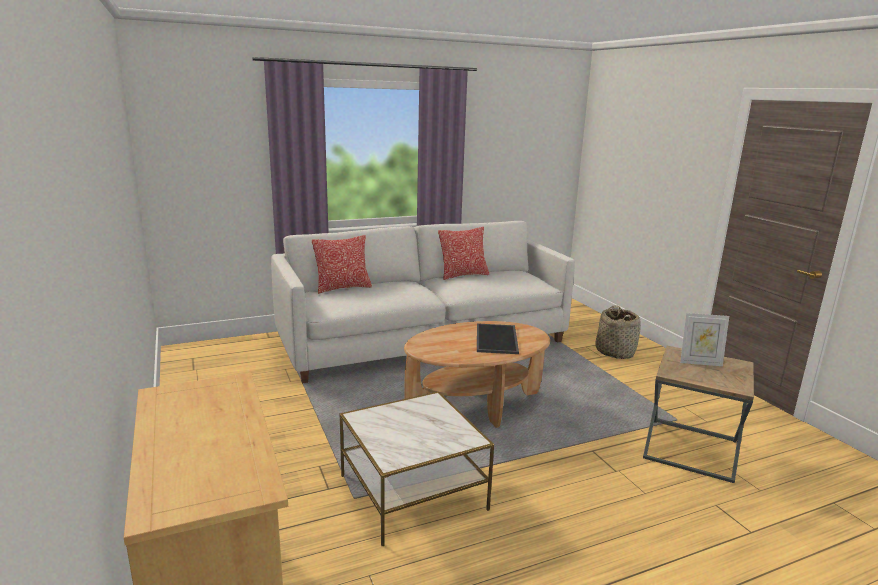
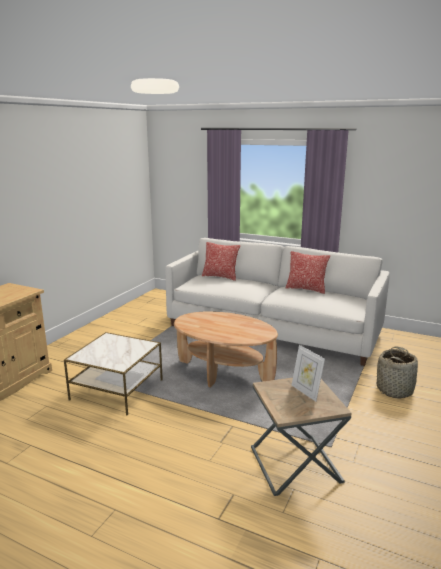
camera: 50 degrees right, 0 degrees up
(497, 339) = (235, 329): tray -> none

